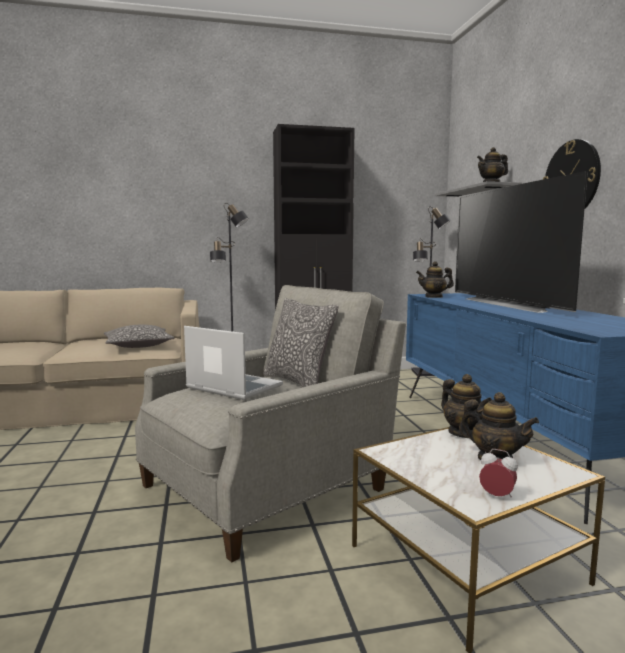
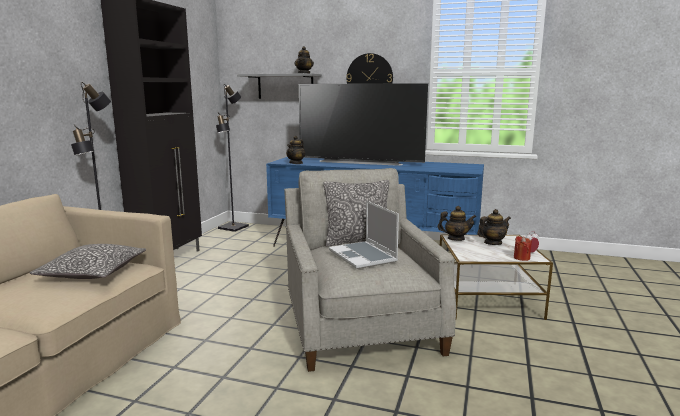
camera: 60 degrees left, 5 degrees up
(232, 387) = (363, 256): laptop -> laptop turned 90 degrees counterclockwise
(451, 491) = (521, 258): none -> red candle

